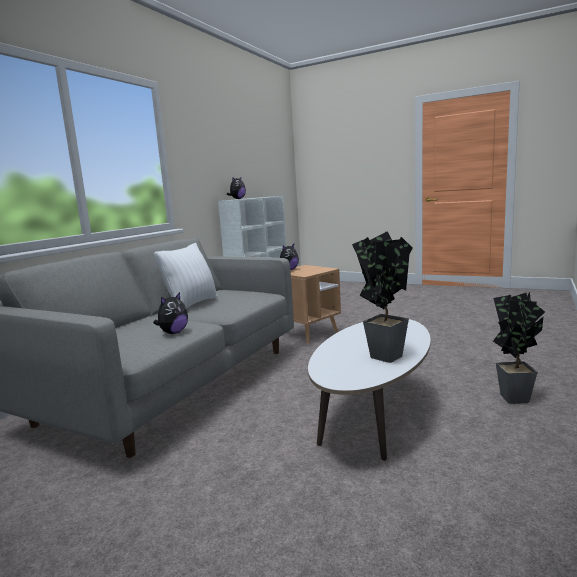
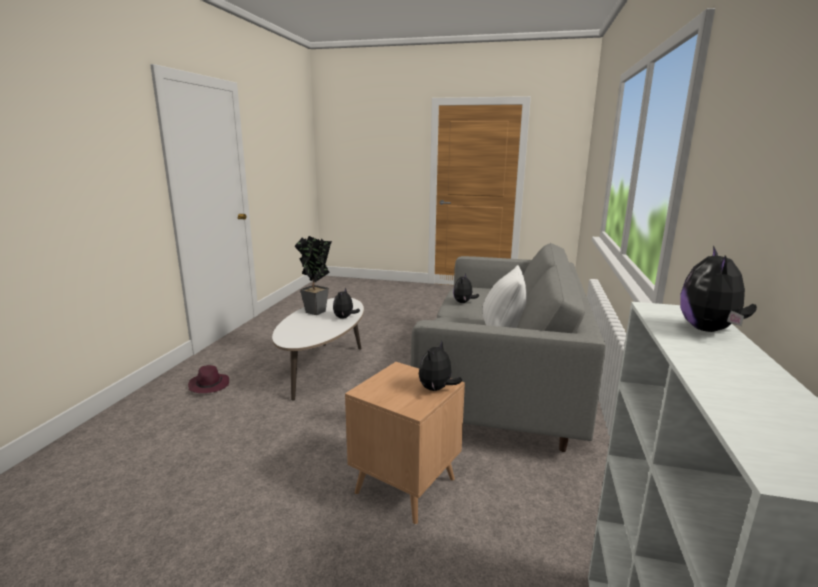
camera: 165 degrees right, 5 degrees up
(339, 346) = (344, 318): none -> plush toy
(515, 396) = (208, 385): potted plant -> purple hat

